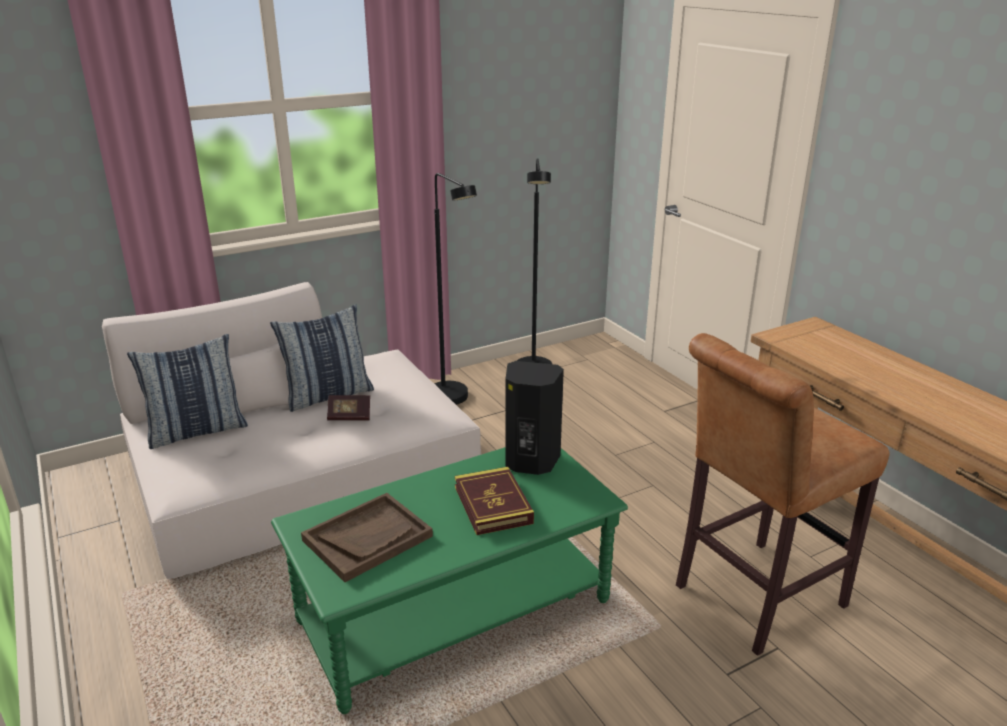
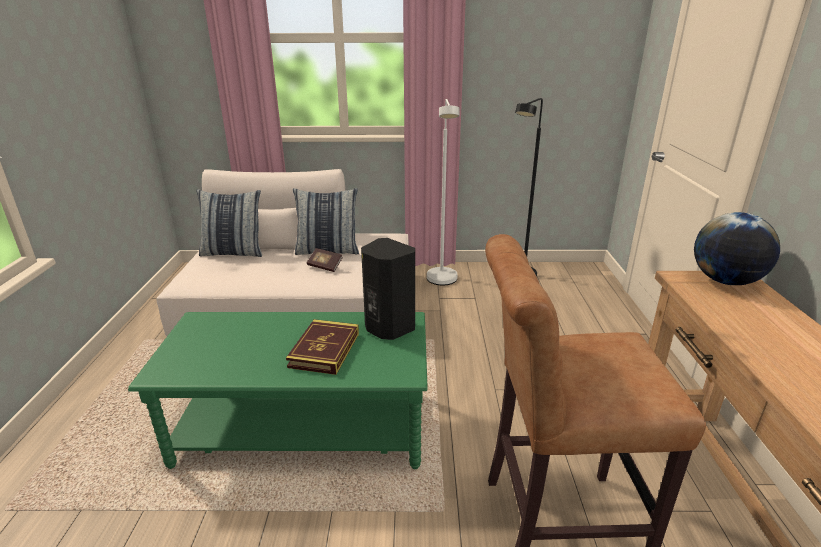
camera: 30 degrees right, 0 degrees up
(367, 538) = (219, 344): brown tray -> none
(453, 401) = (442, 282): black floor lamp -> white floor lamp
(808, 331) = (725, 281): none -> globe

